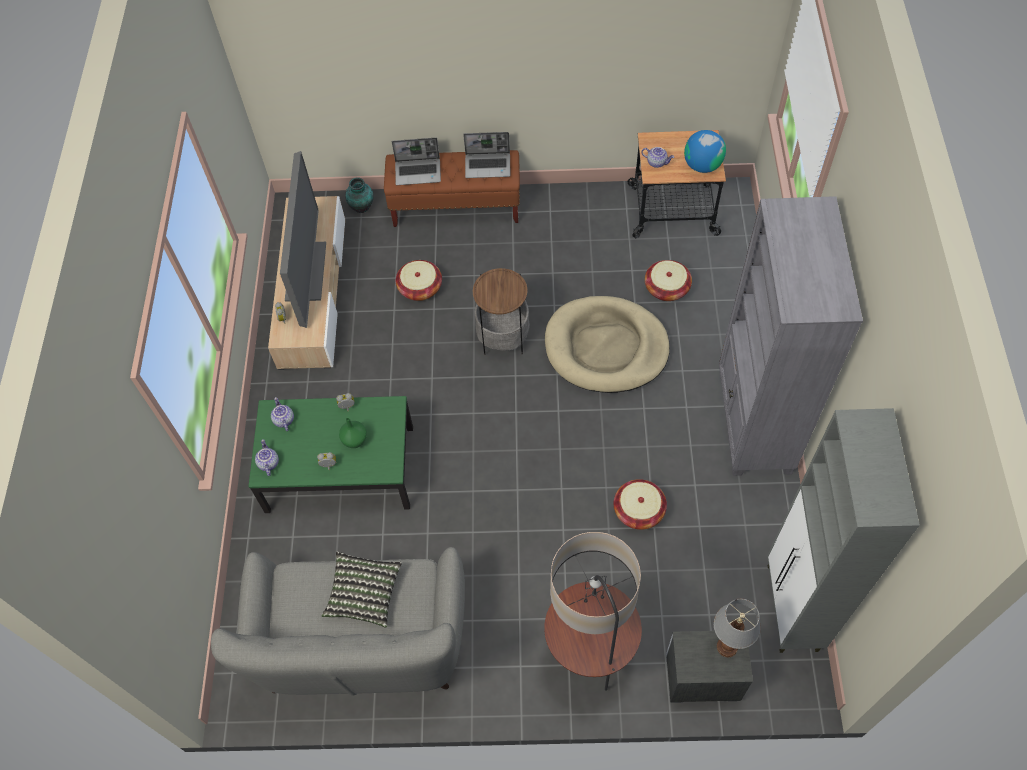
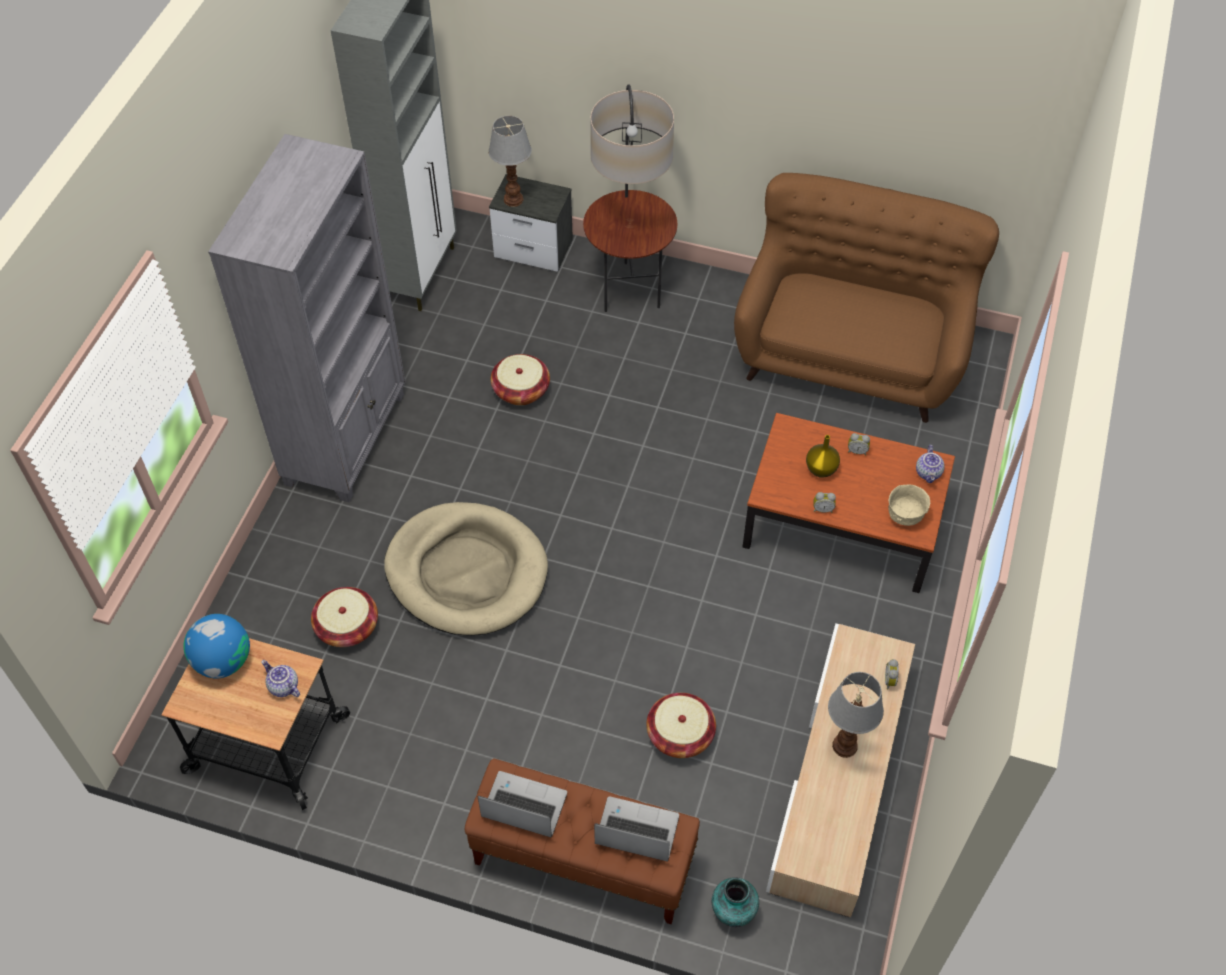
camera: 165 degrees left, 5 degrees down
(283, 420) = (904, 516): teapot -> beige bowl
(306, 270) = (845, 747): television -> table lamp
(340, 469) = (842, 524): green coffee table -> brown coffee table
(354, 441) = (821, 469): green vase -> yellow vase
(362, 643) = (850, 355): grey sofa -> brown sofa
(364, 594) = (841, 323): pillow -> none
(503, 338) = (591, 624): side table -> none

